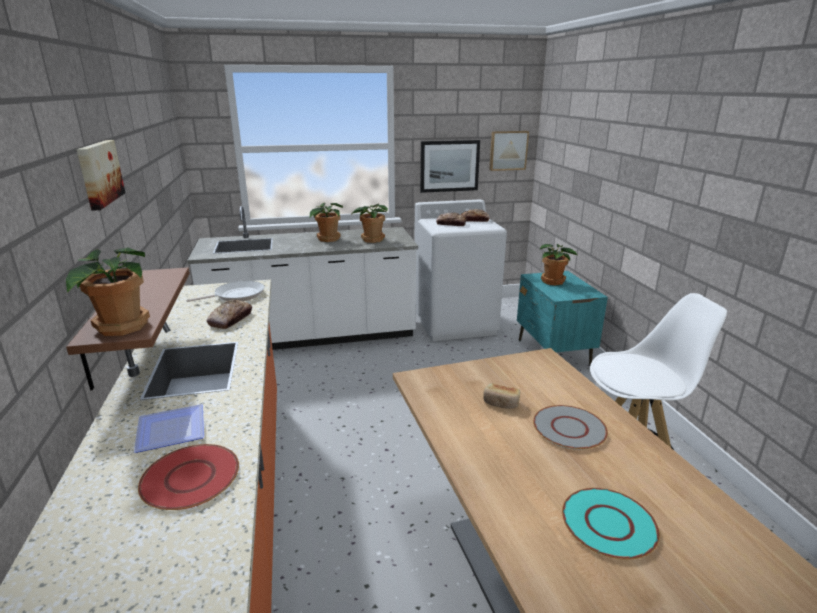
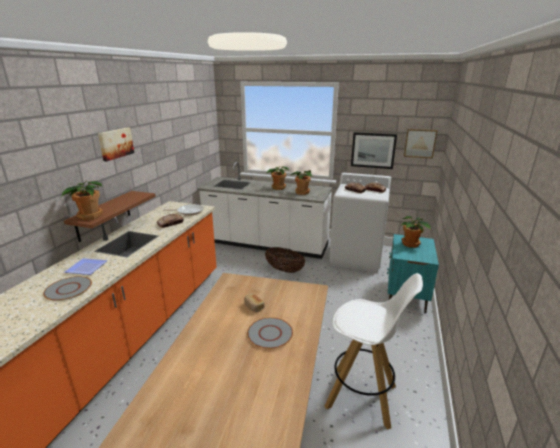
camera: 30 degrees right, 0 degrees up
(191, 478) = (68, 289): red plate -> grey plate
(377, 364) = (284, 270): none -> basket
(608, 524) = (218, 388): turquoise plate -> none

